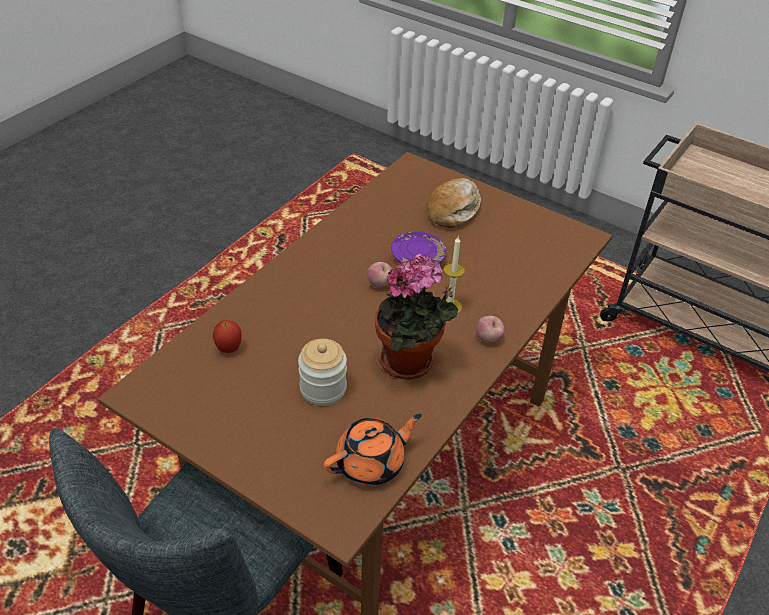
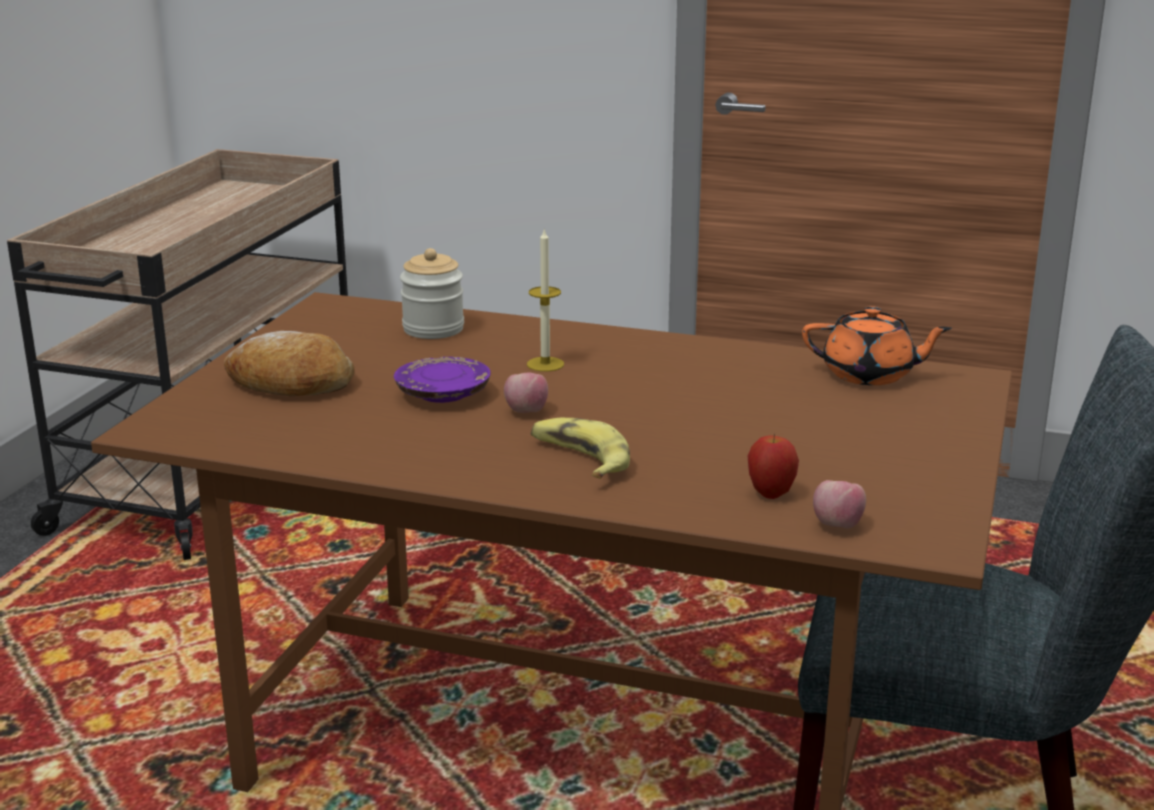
camera: 105 degrees left, 20 degrees down
(309, 290) = (579, 459): none -> banana
(323, 388) = (781, 417): jar -> jar (433, 329)
(371, 463) = (870, 375): orange teapot -> orange teapot turned 150 degrees clockwise
(411, 363) = (682, 374): potted plant -> none
(488, 339) = (594, 339): apple -> apple (837, 525)

